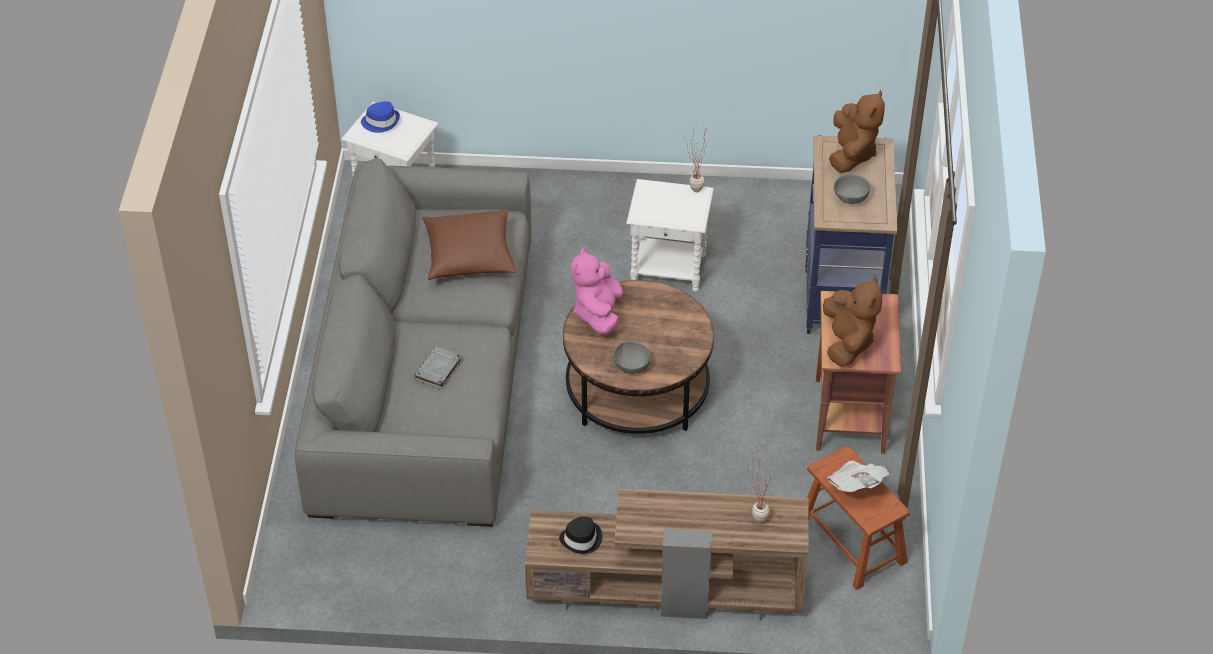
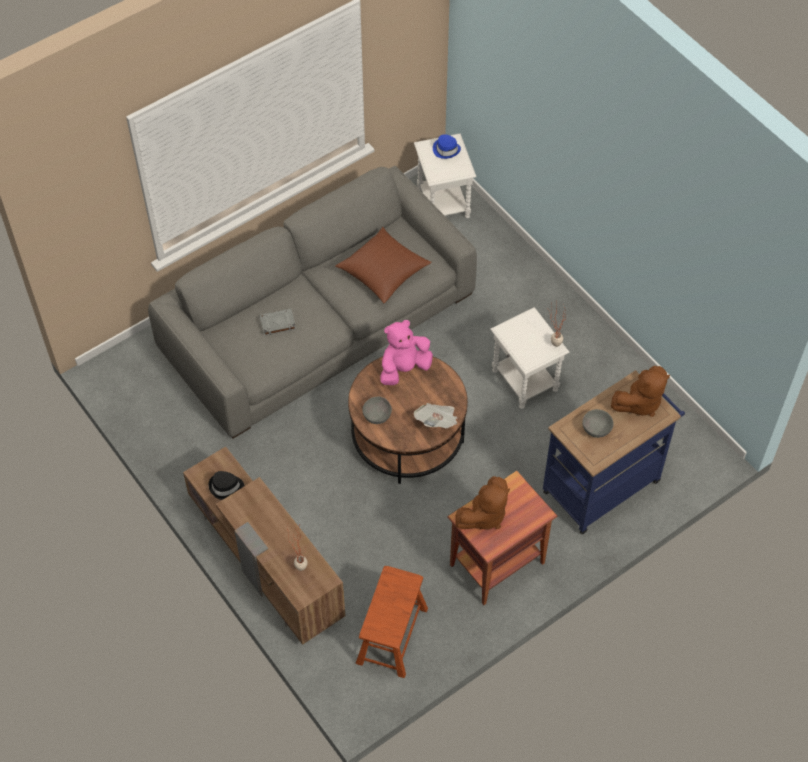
camera: 50 degrees right, 10 degrees up
(856, 485) = (392, 603): newspaper -> newspaper (437, 421)

